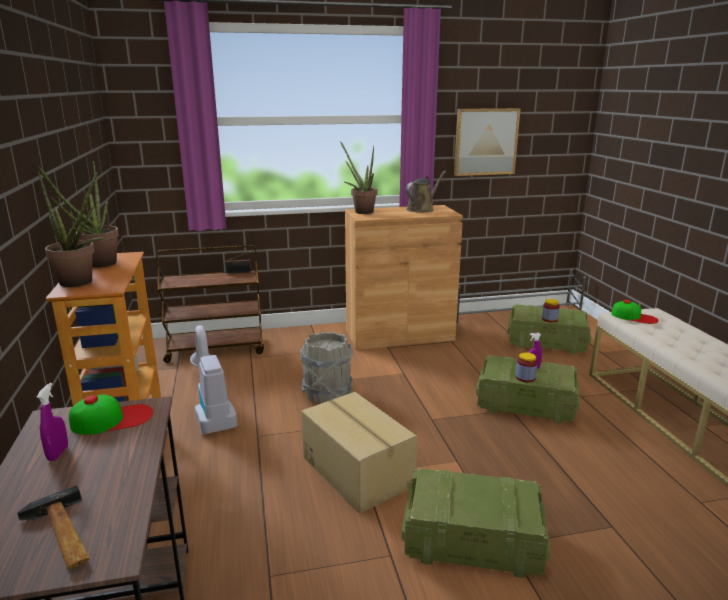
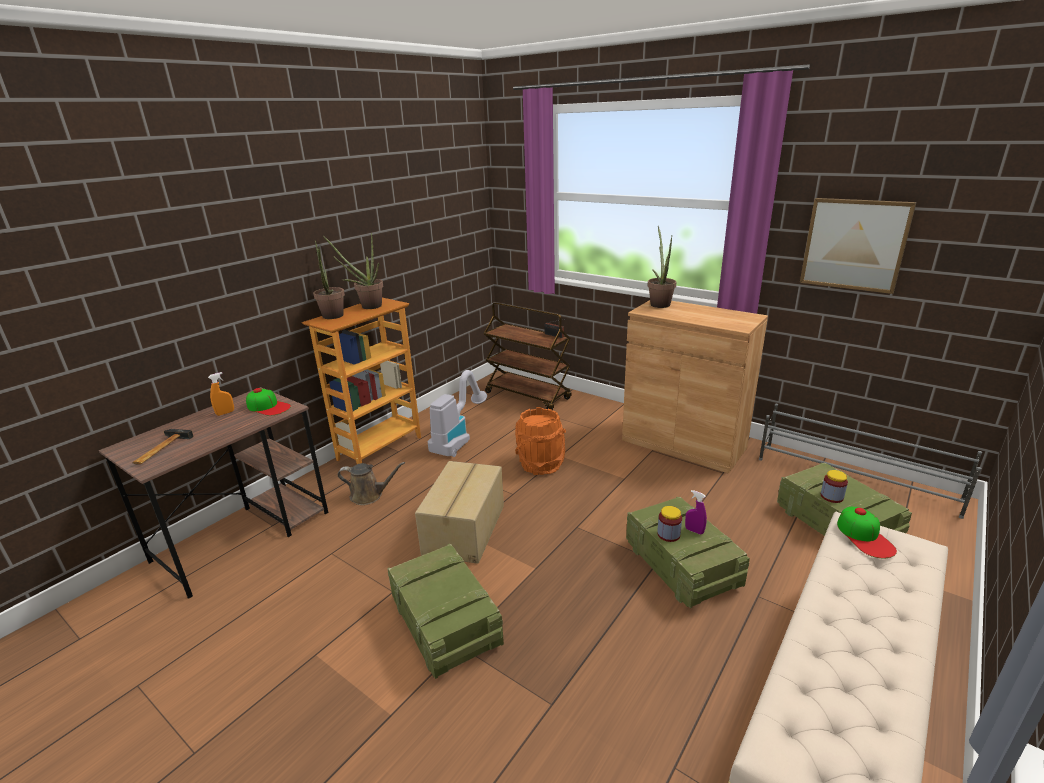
camera: 50 degrees right, 5 degrees up
(58, 453) = (225, 413): purple spray bottle -> orange spray bottle
(327, 394) = (541, 464): grey bucket -> orange bucket
(422, 209) = (724, 315): brown watering can -> brown watering can (369, 495)

